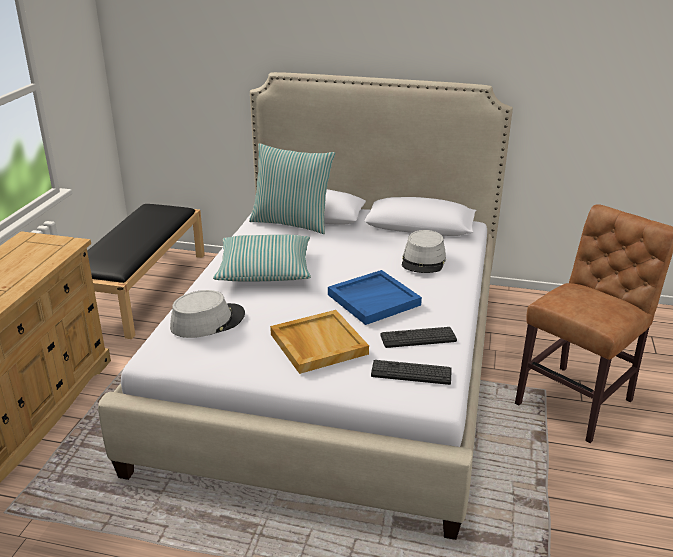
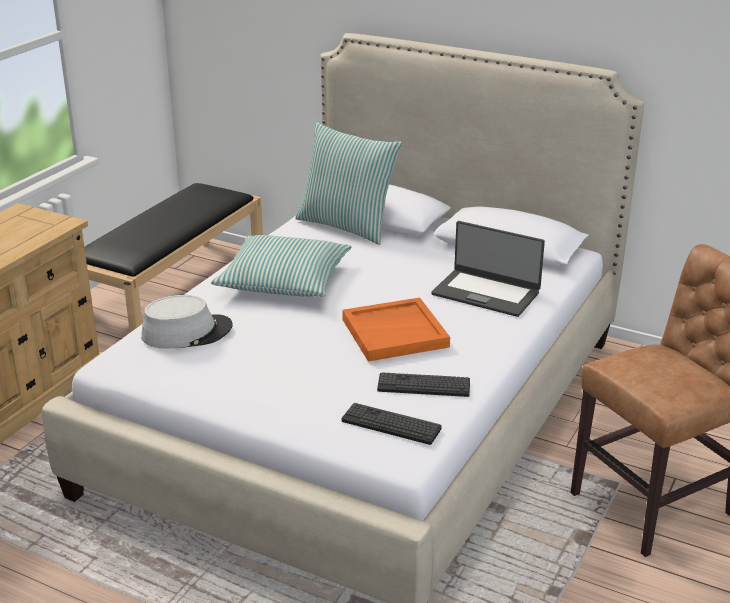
camera: 15 degrees right, 0 degrees up
(317, 344) = (299, 375): beige tray -> none
(374, 299) = (395, 332): blue tray -> orange tray
(423, 261) = (486, 293): grey hat -> laptop

